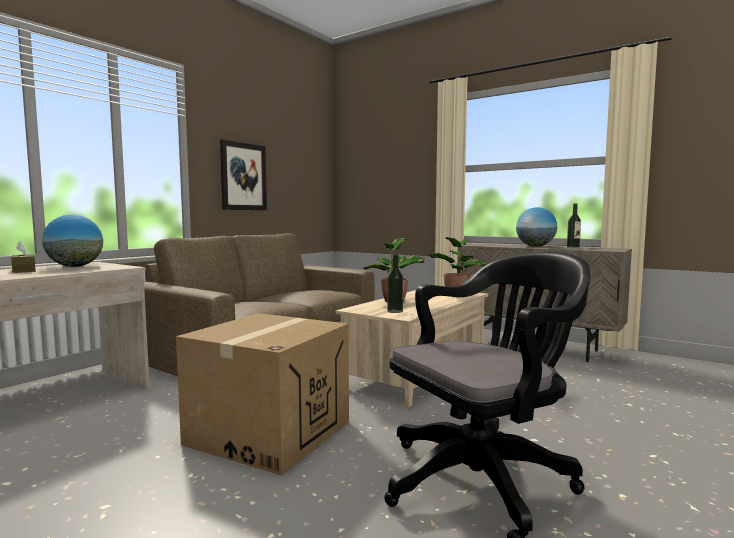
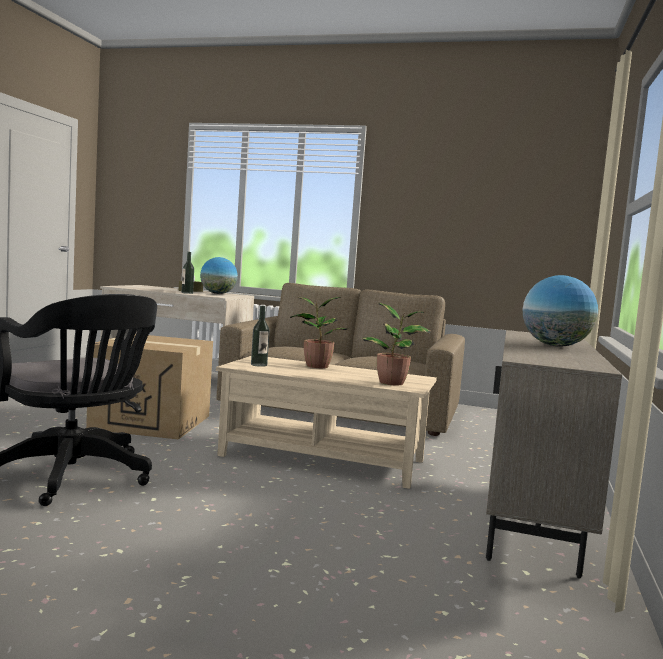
camera: 70 degrees right, 0 degrees up
(243, 177) = (425, 230): picture -> none
(573, 247) = (573, 355): bottle -> bottle (187, 293)

